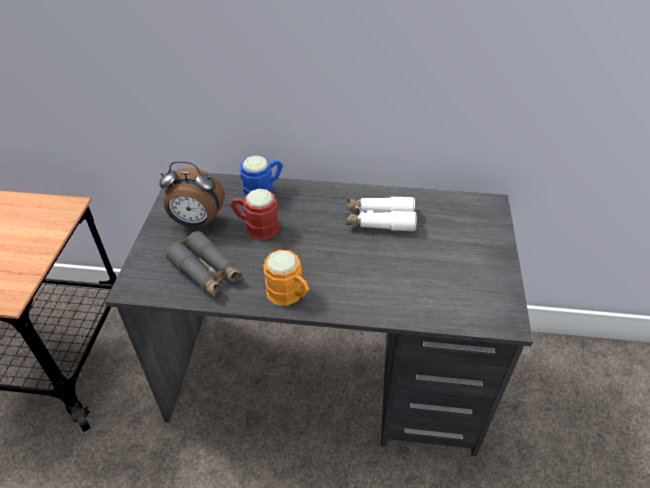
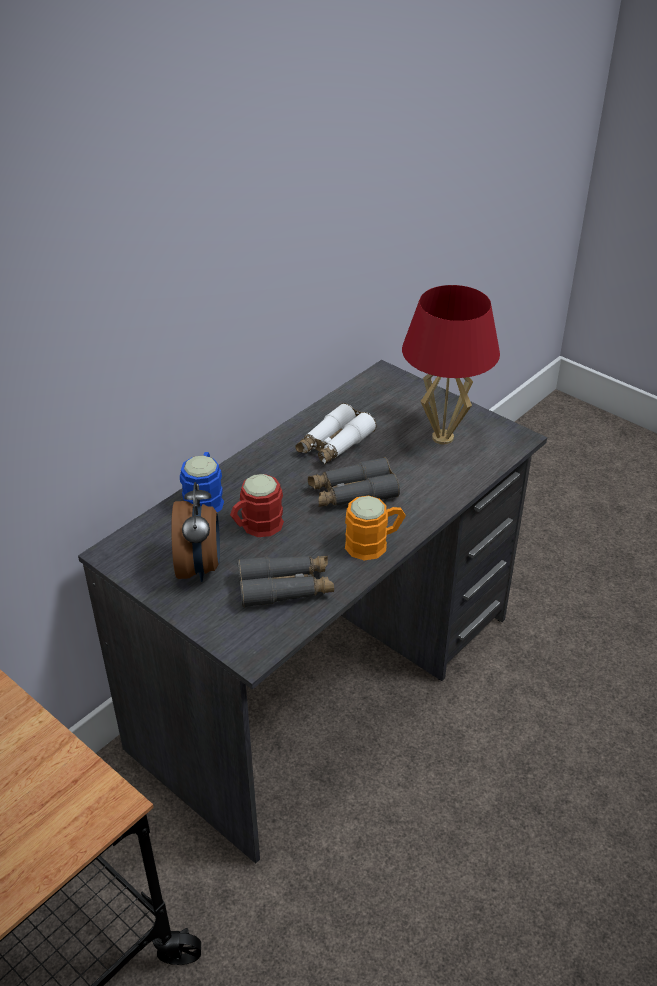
camera: 55 degrees left, 5 degrees down
(196, 222) = (200, 567): alarm clock -> alarm clock turned 45 degrees counterclockwise
(335, 256) = (352, 493): none -> grey binoculars
(453, 274) = (443, 438): none -> red table lamp

